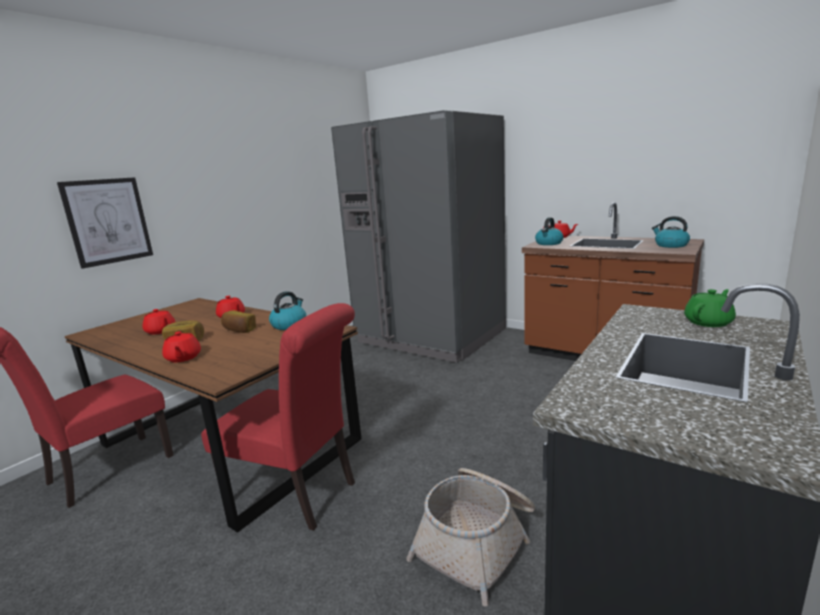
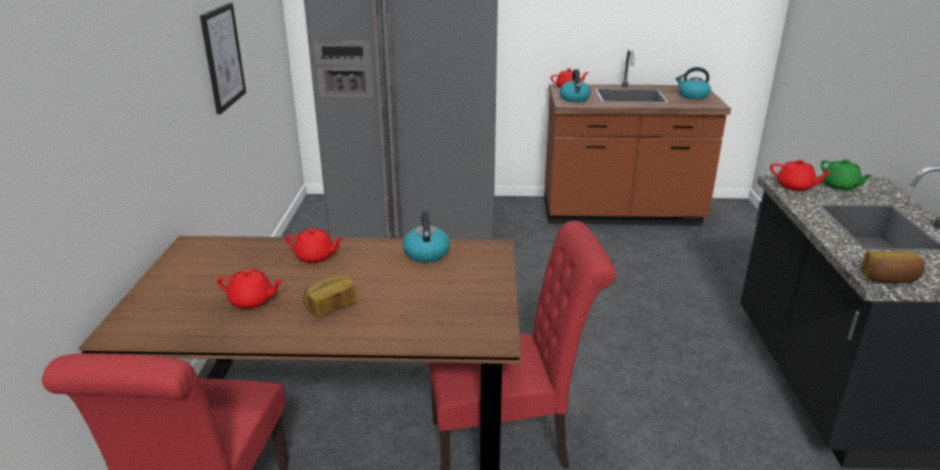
camera: 35 degrees left, 10 degrees up
(108, 221) = (92, 142): picture -> picture (223, 57)
(183, 358) = (384, 328): red teapot -> red teapot (795, 186)
(239, 330) = (373, 274): bread -> bread (889, 279)
(478, 541) = (706, 416): basket -> none
(709, 322) = (840, 186): green teapot -> green teapot turned 135 degrees clockwise

